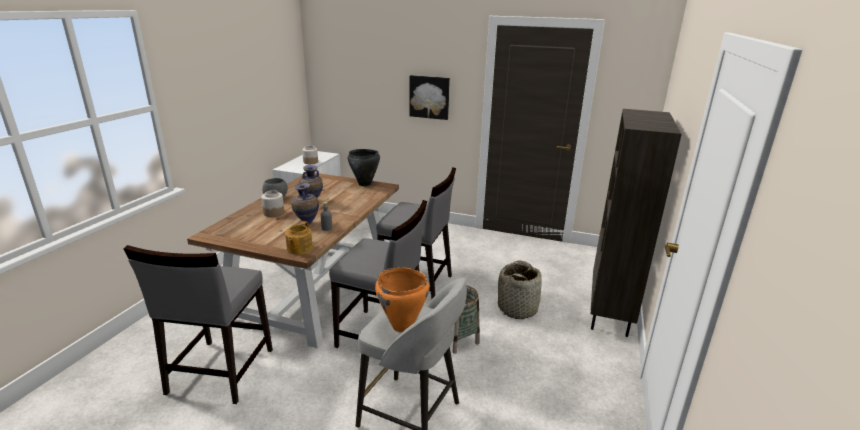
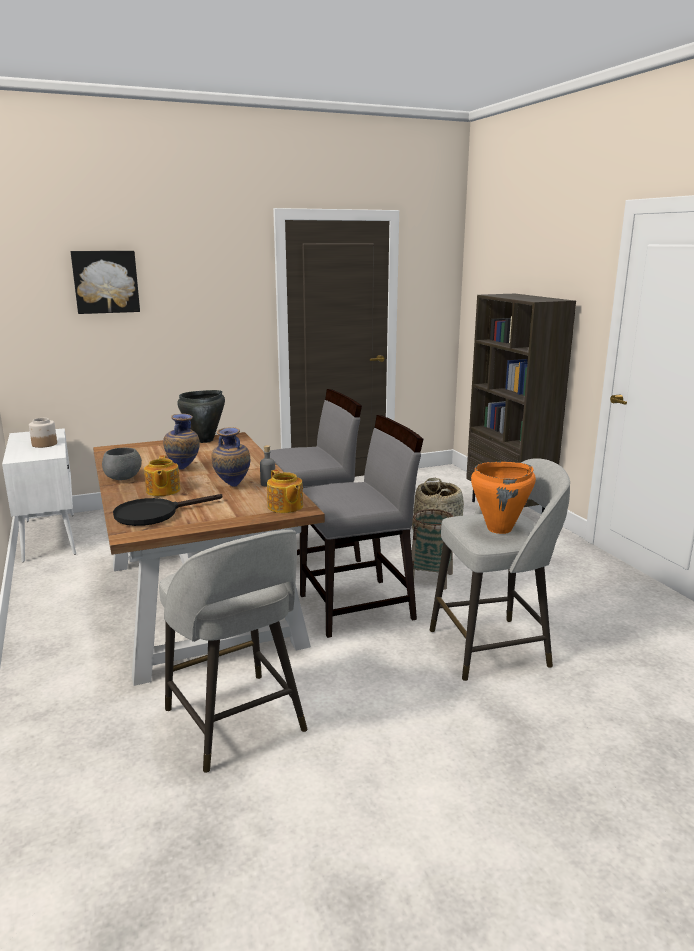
camera: 40 degrees left, 5 degrees down
(220, 371) = (236, 722): grey chair -> grey stool
(239, 227) = (154, 514): none -> black frying pan
(274, 213) = (162, 491): jar -> teapot
(429, 97) = (204, 320): picture -> picture (105, 282)

